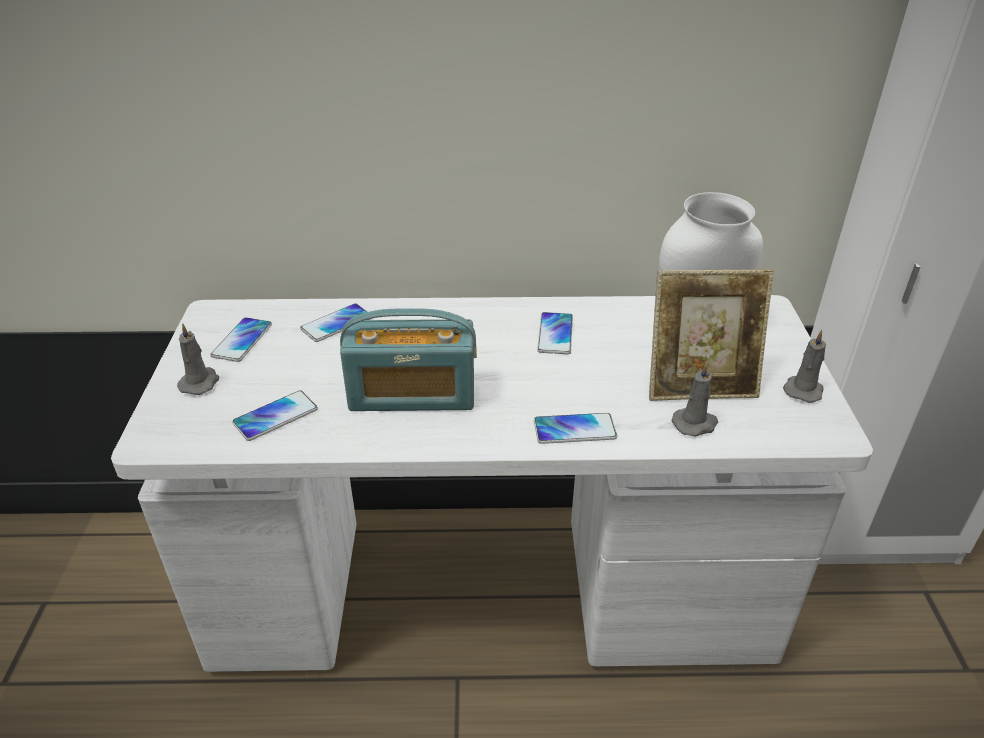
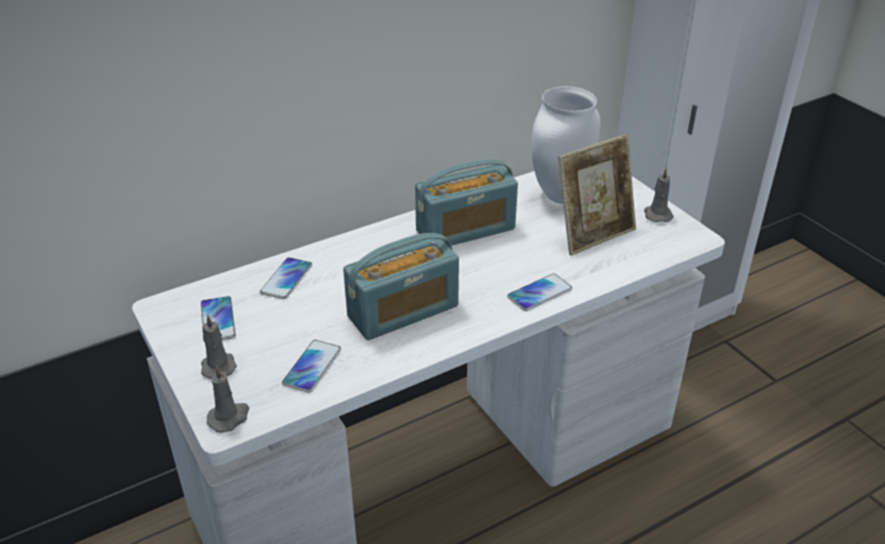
camera: 30 degrees left, 0 degrees up
(555, 334) = (465, 230): phone -> radio
(695, 424) = (612, 261): grey candle -> grey candle (229, 417)

